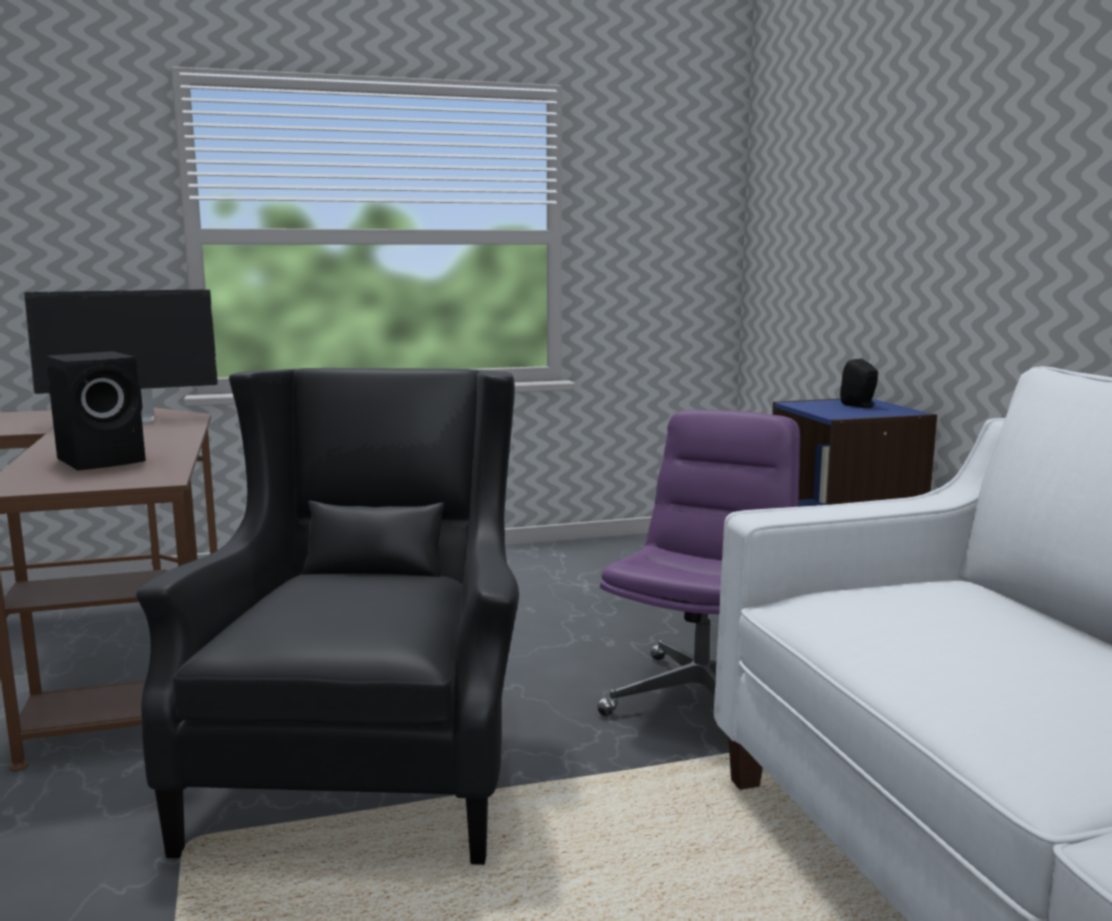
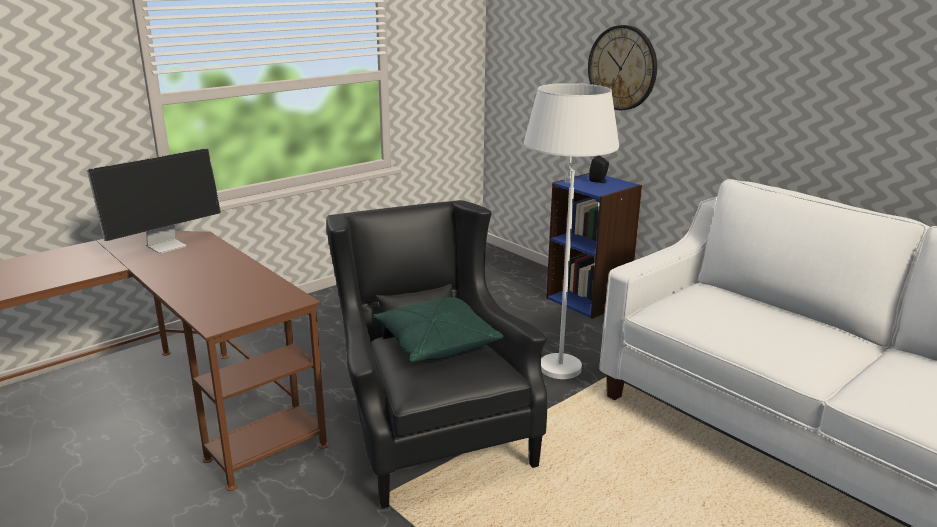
camera: 25 degrees left, 10 degrees up
(105, 460) = (228, 289): black speaker -> none
(359, 590) = (436, 344): none -> green pillow
(700, 698) = (557, 356): purple office chair -> white floor lamp
(913, 204) = (622, 68): none -> wall clock

